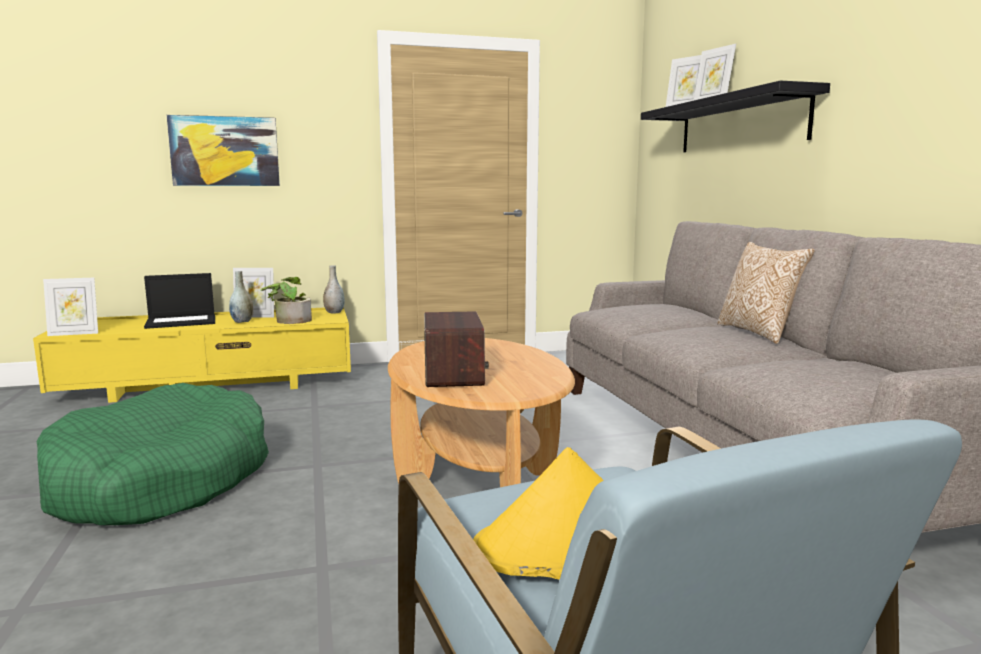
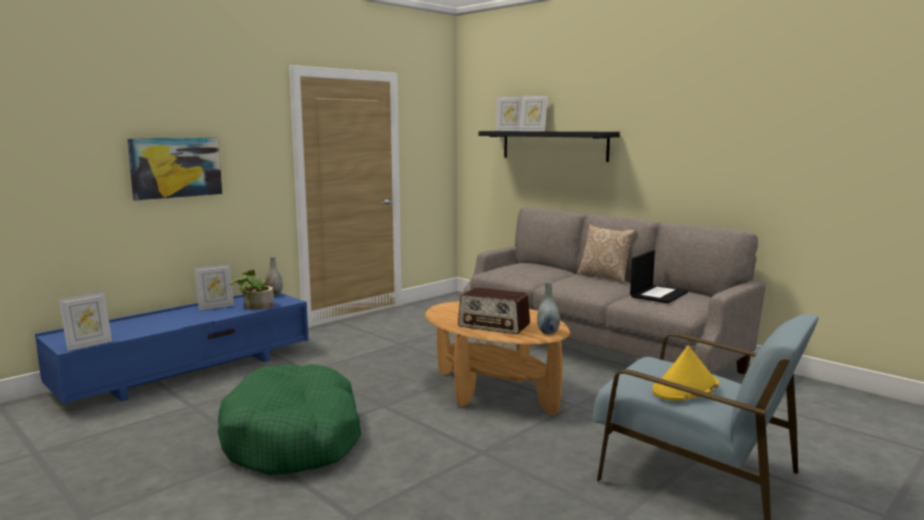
camera: 30 degrees left, 0 degrees up
(182, 322) = (162, 320): laptop -> laptop (658, 294)
(212, 384) = (187, 370): yellow tv stand -> blue tv stand
(242, 321) = (217, 312): grey vase -> grey vase (548, 332)
(453, 372) = (494, 326): radio -> radio turned 150 degrees clockwise

